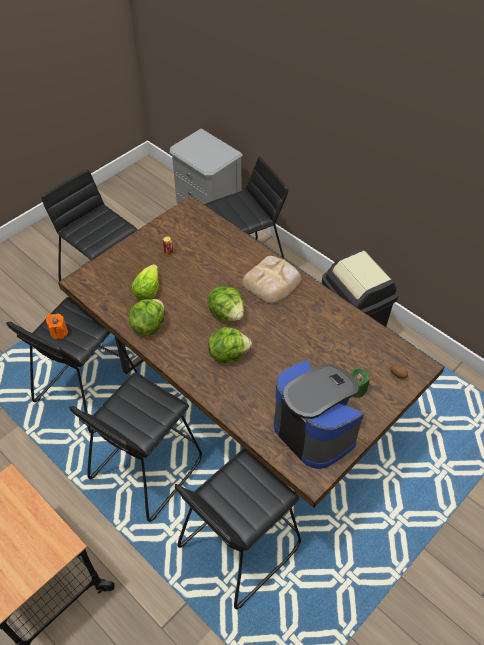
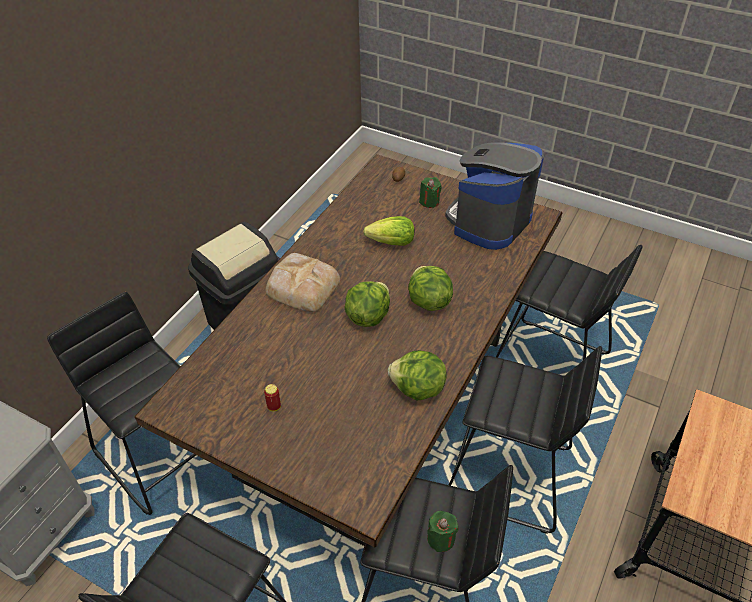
camera: 105 degrees left, 5 degrees down
(59, 333) = (441, 538): orange candle -> green candle
(147, 291) = (356, 409): lettuce -> lettuce (392, 243)

